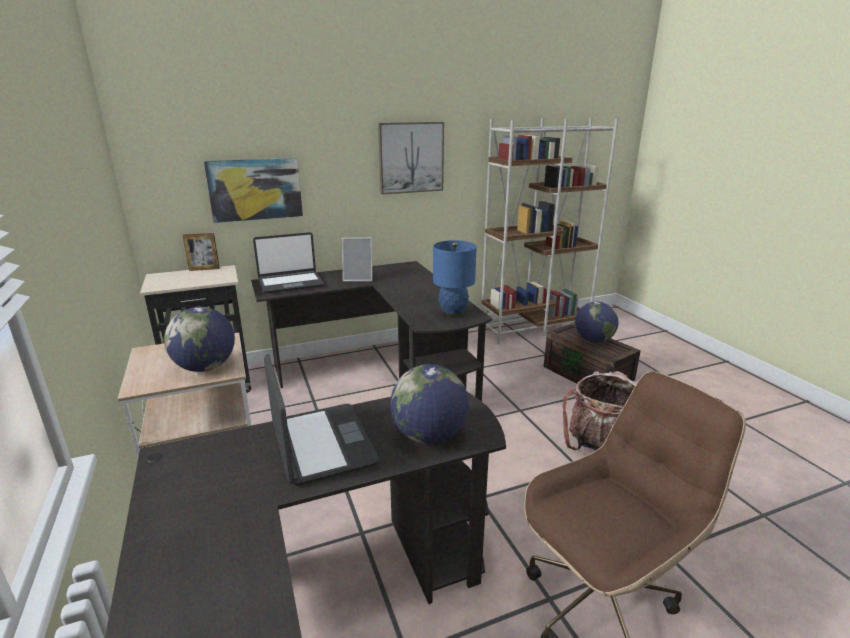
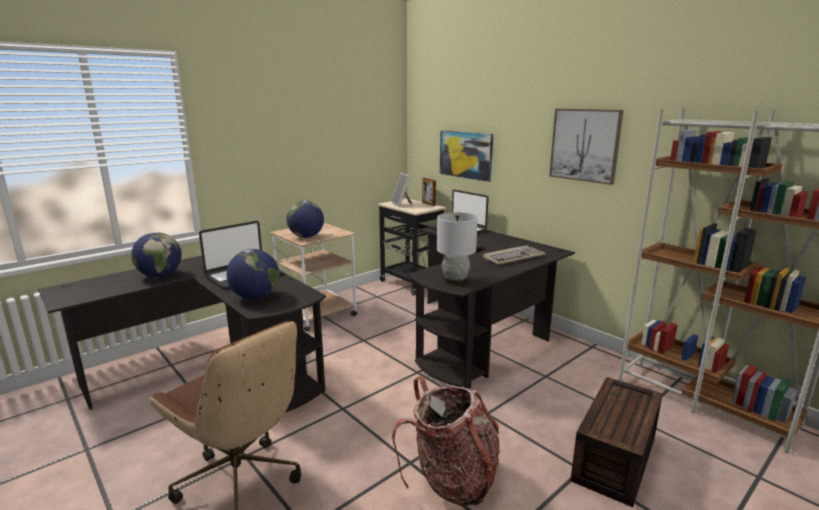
camera: 70 degrees right, 5 degrees down
(359, 278) = (496, 243): picture frame -> picture frame (402, 204)
(409, 281) = (513, 257): none -> keyboard
(452, 313) = (455, 280): blue table lamp -> white table lamp
(593, 340) = (623, 412): globe -> globe (160, 275)

